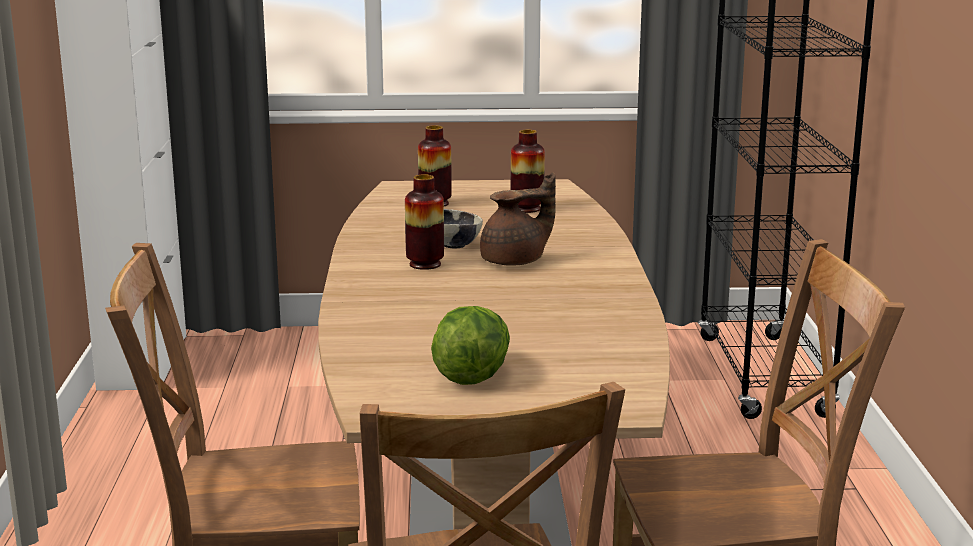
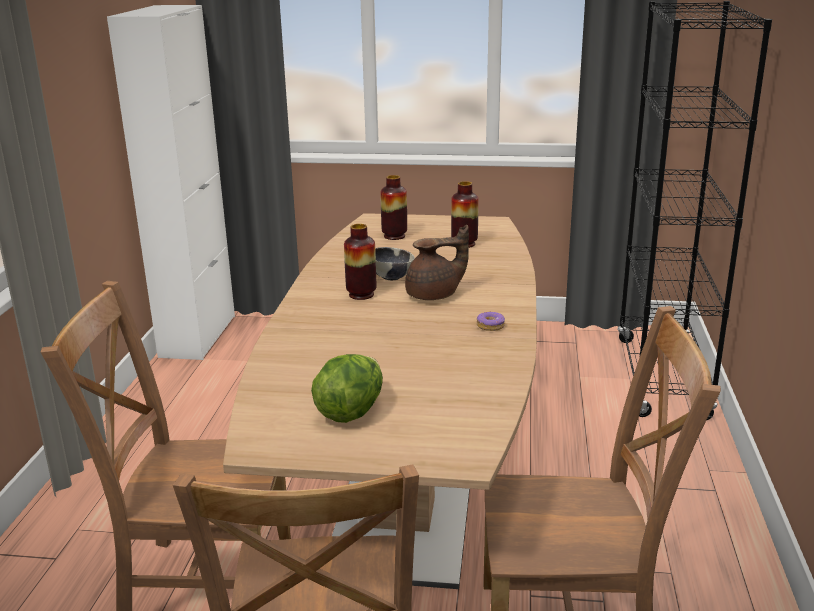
camera: 10 degrees right, 5 degrees up
(598, 288) = (490, 326): none -> donut

